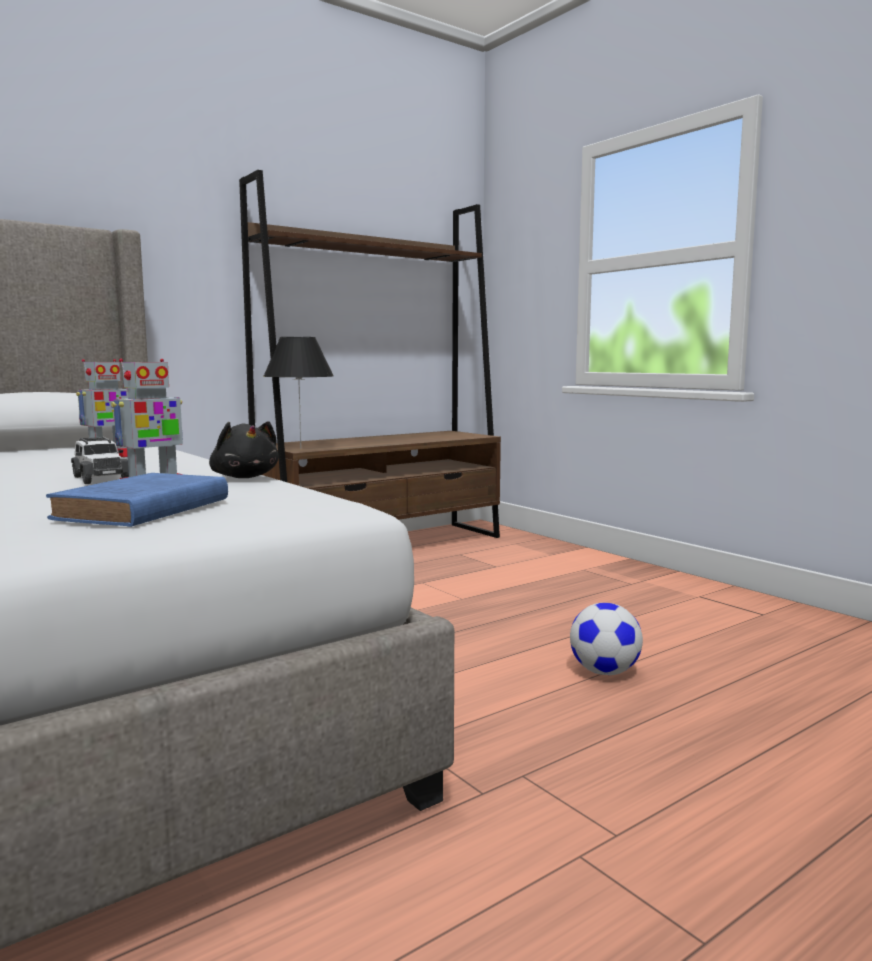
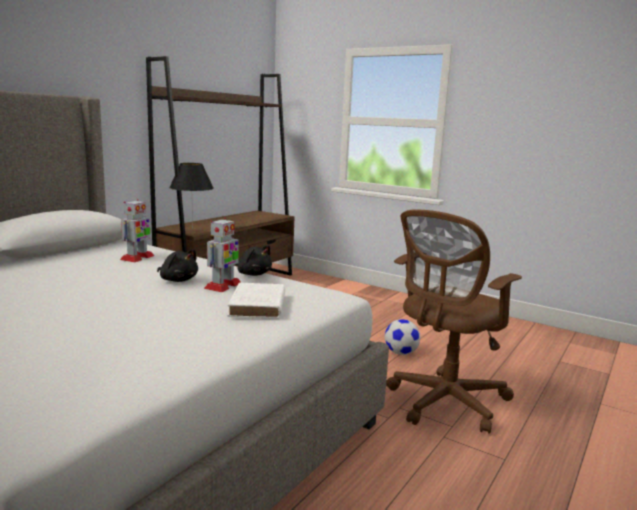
camera: 20 degrees left, 5 degrees up
(100, 478) = (178, 280): toy car -> black plush toy
(140, 510) = (257, 306): blue book -> white book
(630, 782) = (444, 403): none -> brown office chair

